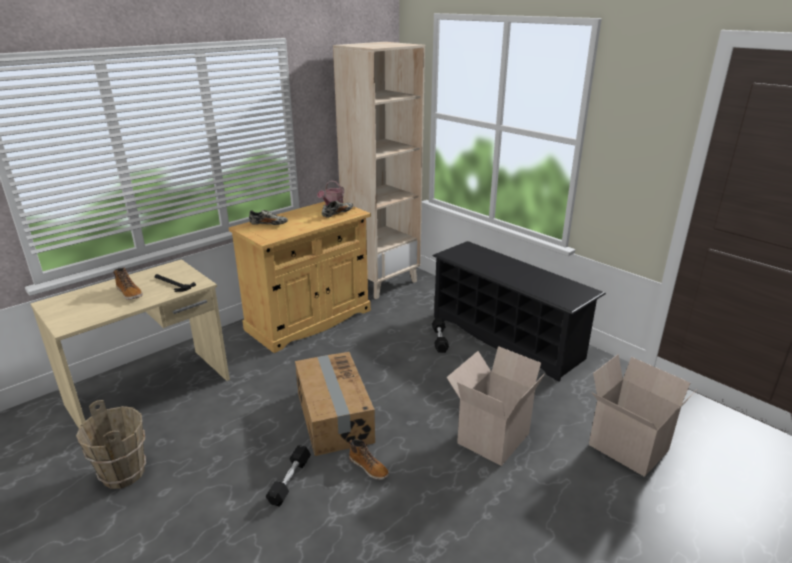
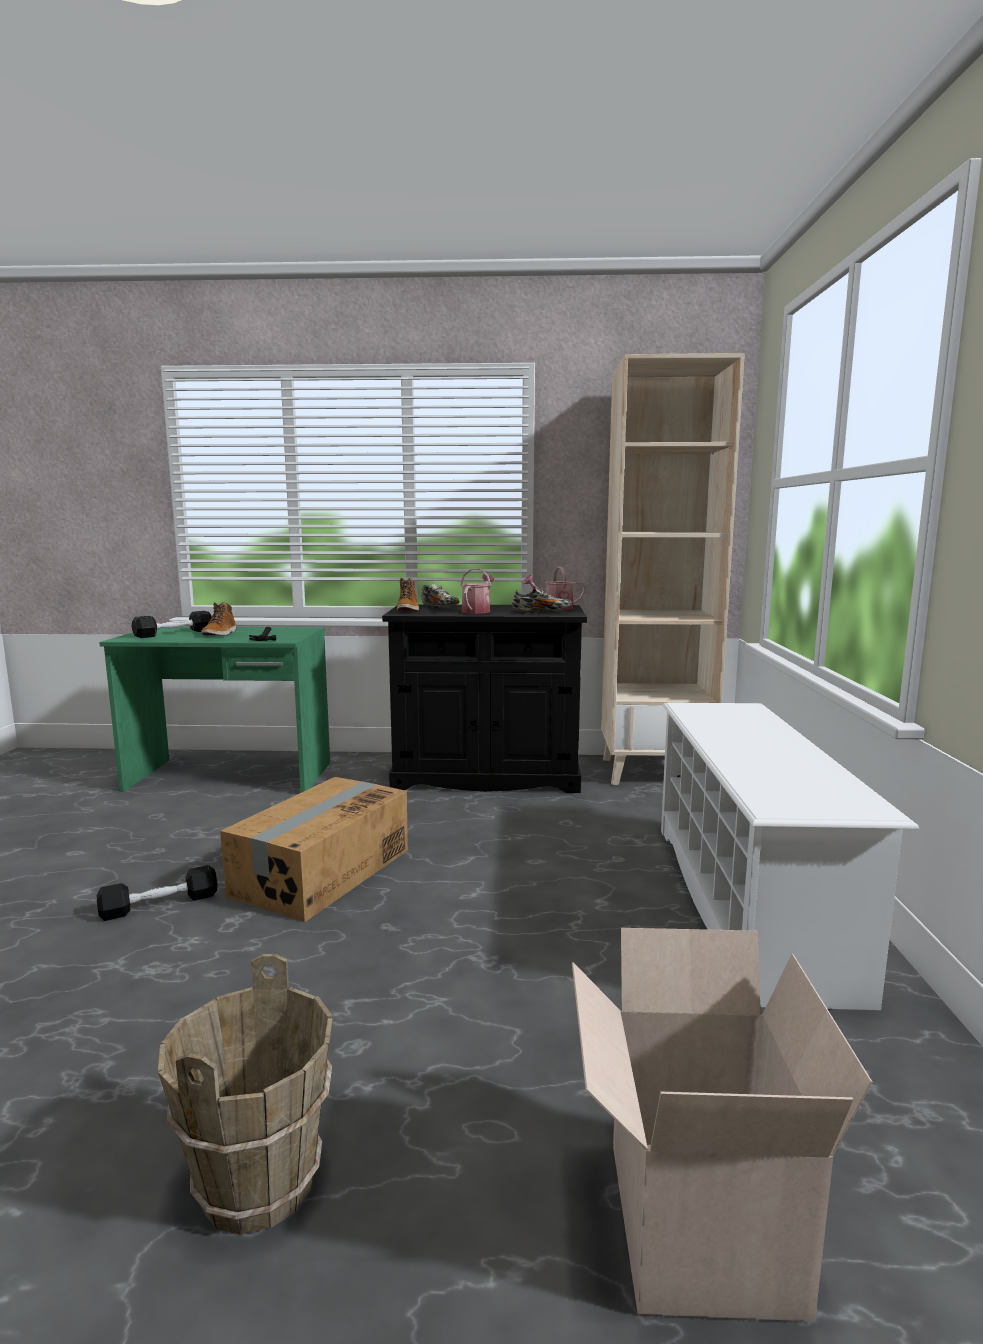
camera: 45 degrees right, 15 degrees down
(124, 473) = (88, 824): brown bucket -> brown bucket (260, 1183)
(150, 392) = (230, 777): beige desk -> green desk
(301, 223) = (477, 611): none -> watering can
(309, 320) = (486, 776): beige cabinet -> black cabinet
(369, 467) = (245, 942): boot -> boot (408, 609)
(439, 340) = (618, 858): black dumbbell -> black dumbbell (174, 633)
(492, 436) = (459, 1012): cardboard box -> none
(506, 337) = (747, 902): black shoe rack -> white shoe rack

